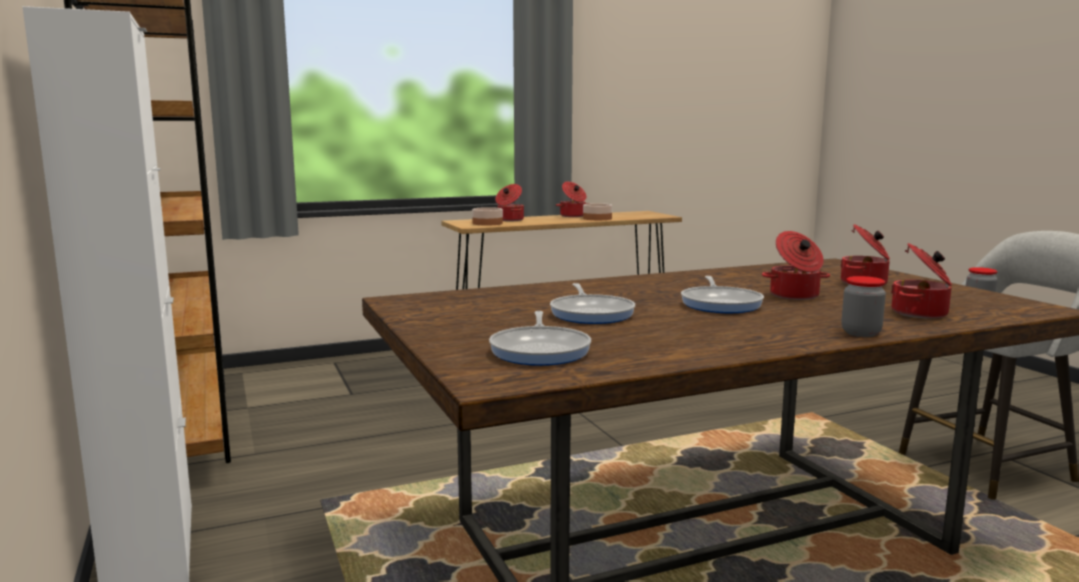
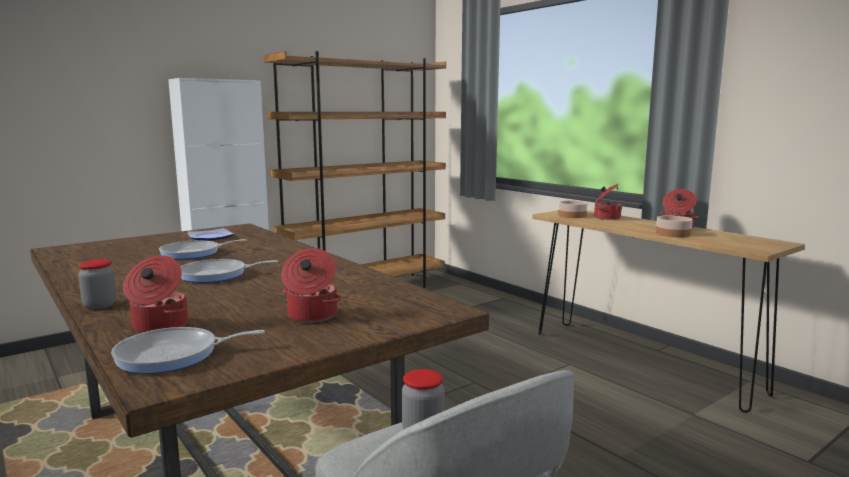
camera: 75 degrees right, 0 degrees up
(476, 310) = (210, 238): none -> plate
(541, 350) = (108, 251): frying pan -> frying pan (173, 356)
(794, 296) = (246, 292): cooking pot -> none

